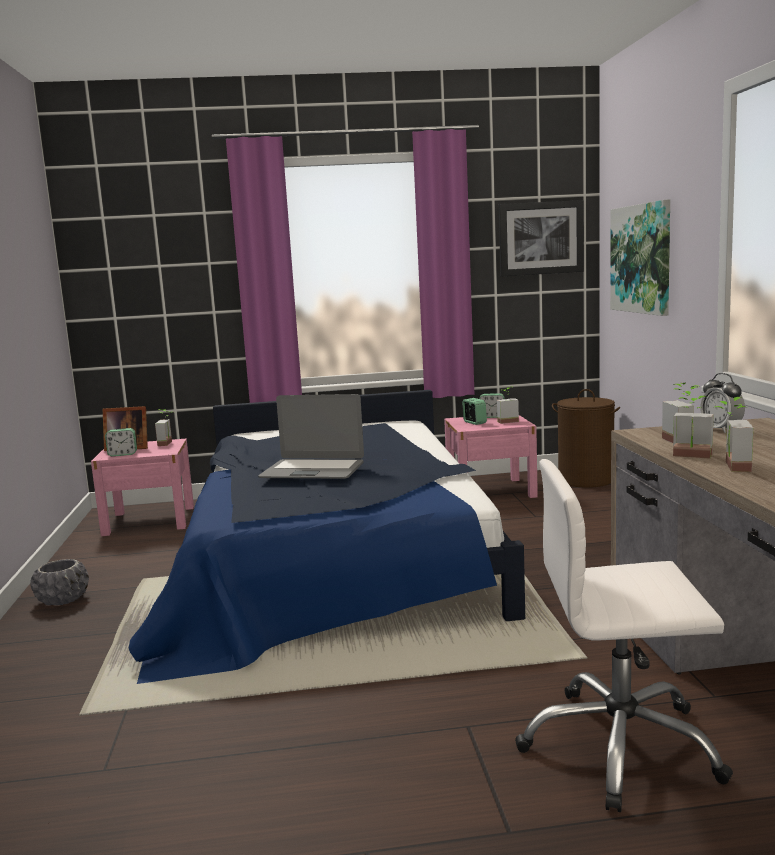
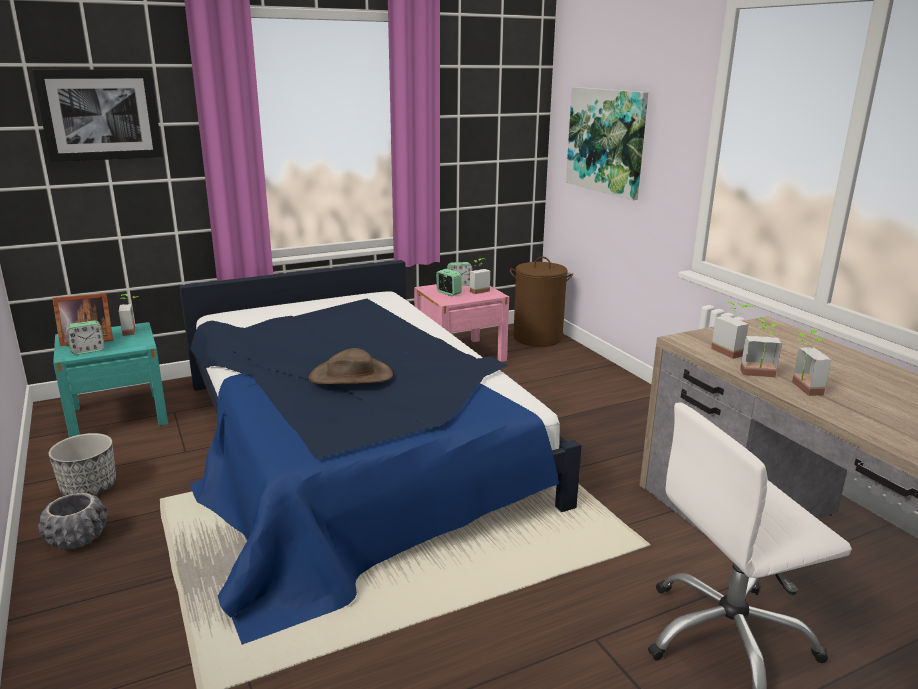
camera: 20 degrees left, 10 degrees up
(94, 567) = (89, 488): none -> planter
(149, 521) = (118, 416): pink nightstand -> turquoise nightstand
(313, 471) = (351, 376): laptop -> brown hat
(541, 238) = (501, 108): picture -> picture (100, 115)
(721, 430) = (747, 335): alarm clock -> none

